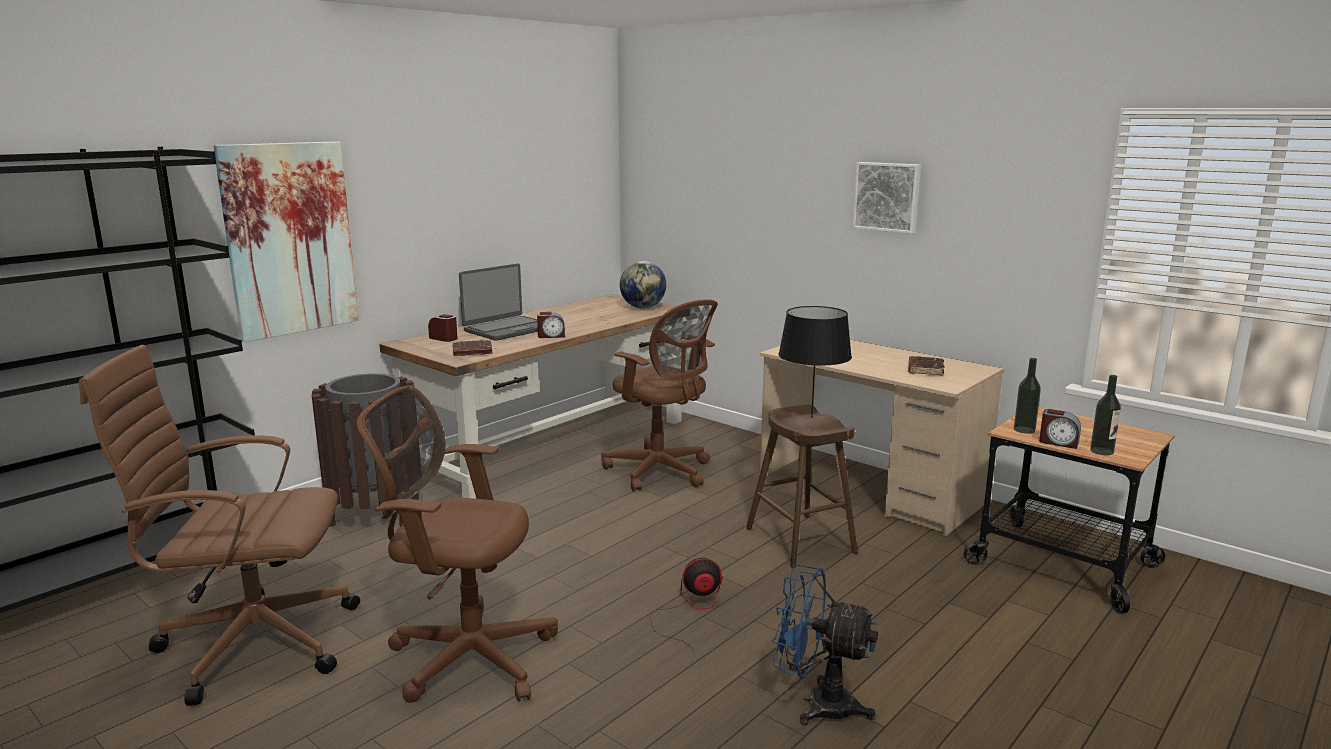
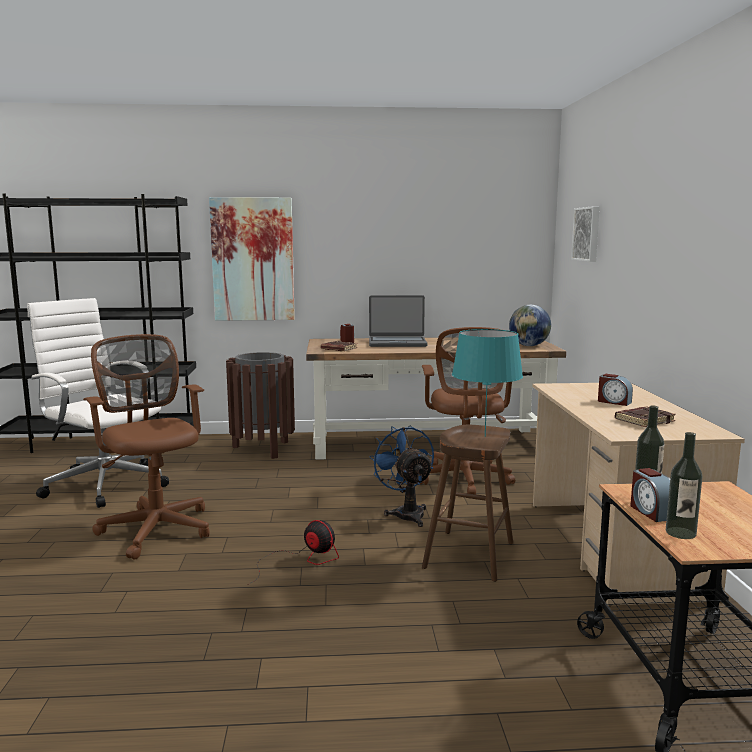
camera: 45 degrees right, 5 degrees down
(251, 643) = (104, 483): brown office chair -> white office chair
(551, 336) = (410, 349): alarm clock -> alarm clock (614, 402)
(811, 417) = (485, 436): black table lamp -> turquoise table lamp
(817, 703) = (250, 649): blue fan -> blue fan (406, 513)
(887, 197) = (683, 238): picture -> picture (587, 234)

